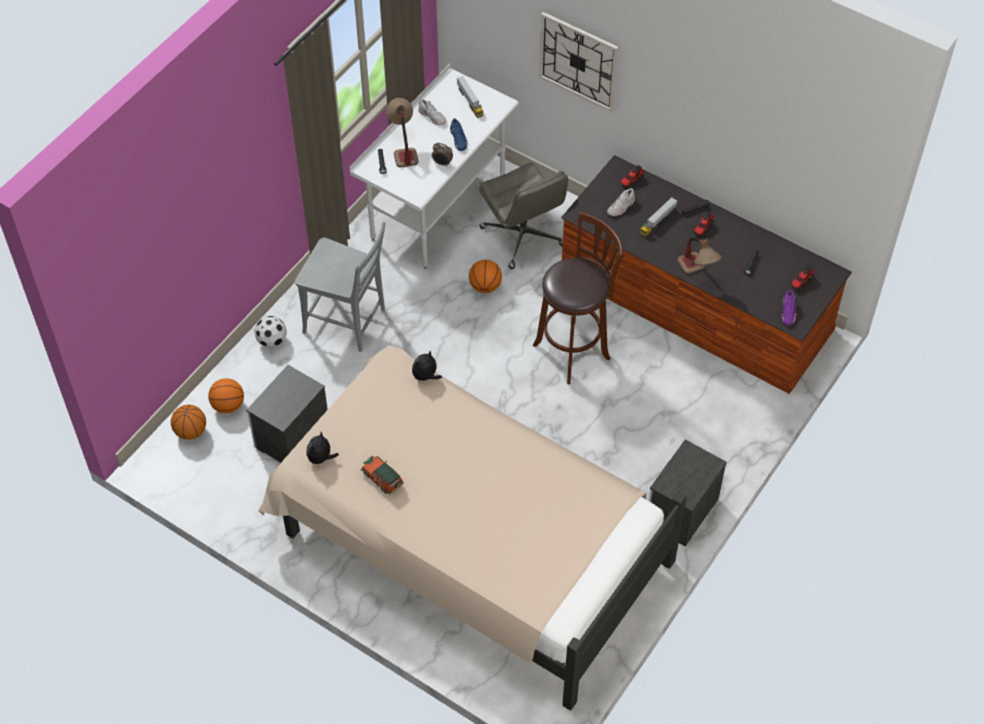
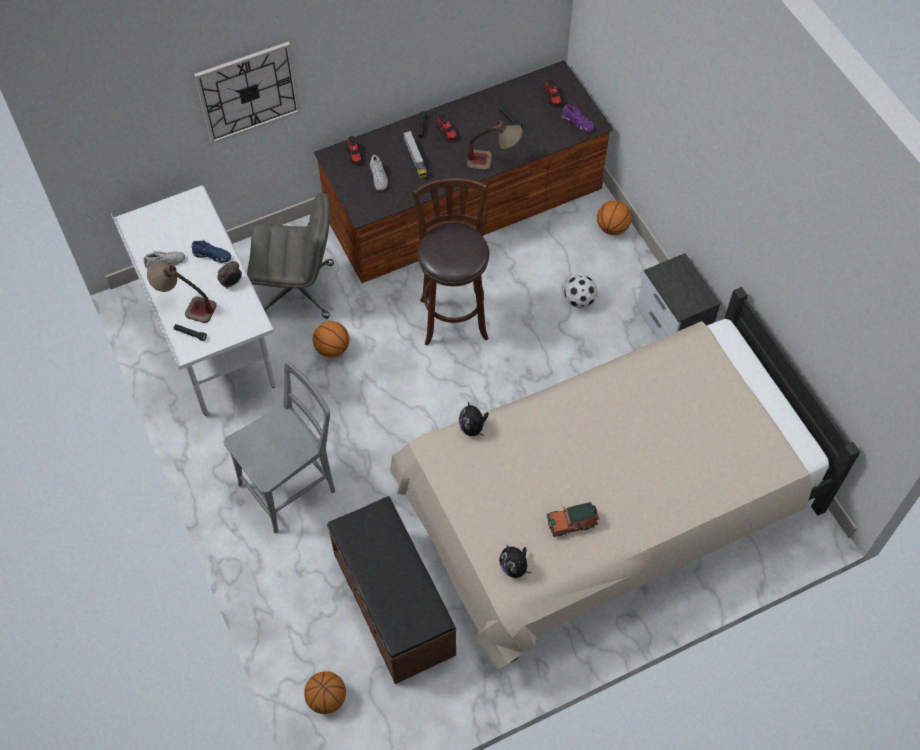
camera: 60 degrees left, 5 degrees up
(228, 405) = (318, 646): basketball -> basketball (612, 228)
(272, 341) = (265, 566): football -> football (579, 300)
(291, 436) = (395, 603): nightstand -> brown bench
(470, 101) = (171, 222): toy truck -> none

